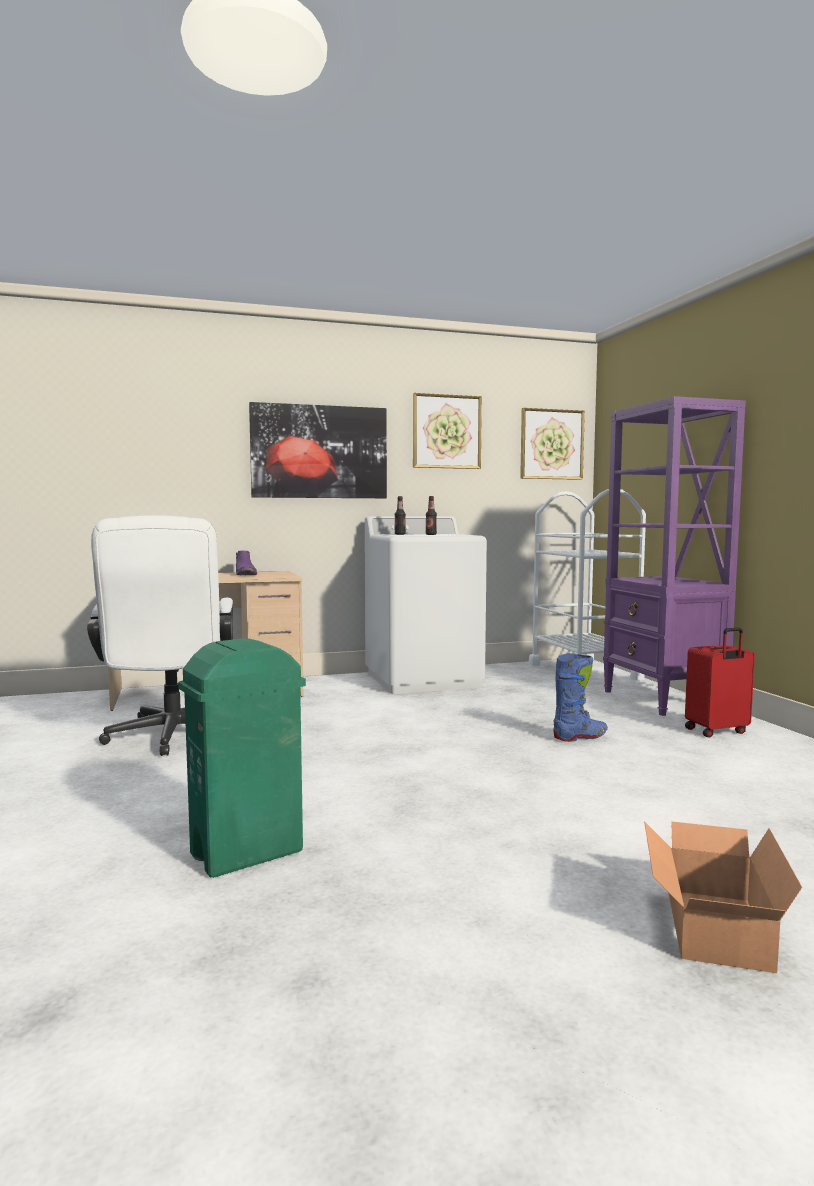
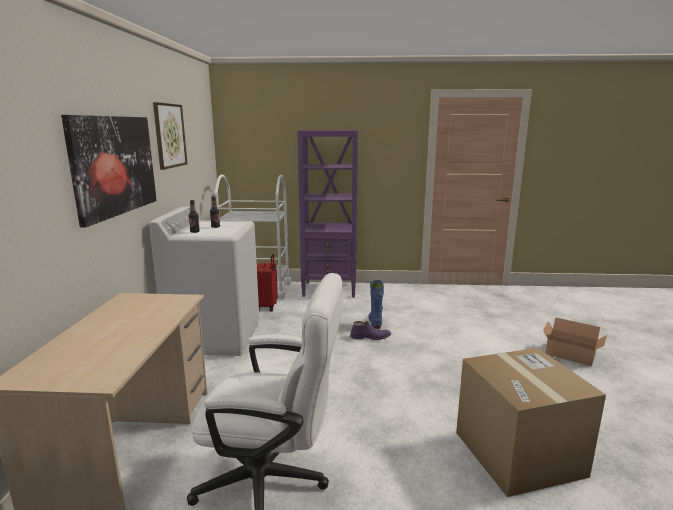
camera: 70 degrees left, 10 degrees up
(245, 574) = (132, 312): purple boot -> purple boot (370, 337)
(248, 853) = (518, 453): green trash can -> cardboard box
(551, 444) = (204, 140): picture -> none
(717, 731) = (384, 295): red suitcase -> red suitcase (267, 306)

